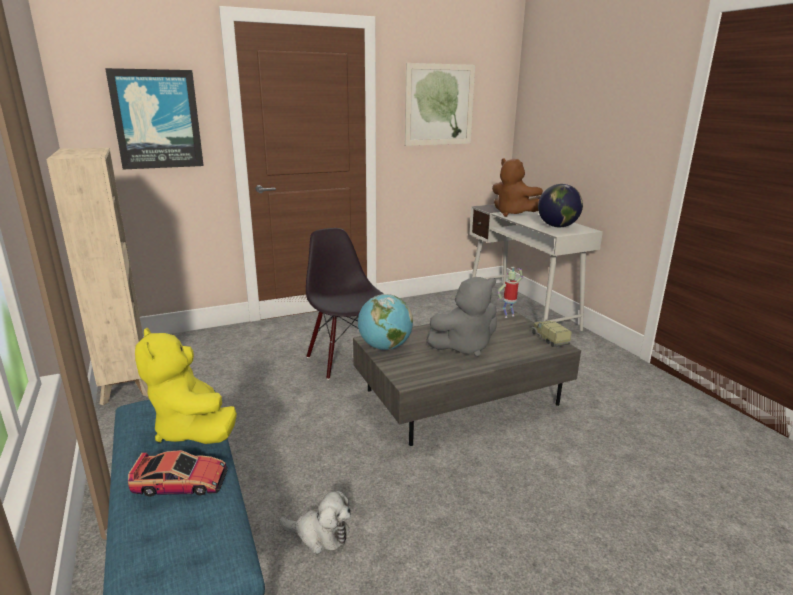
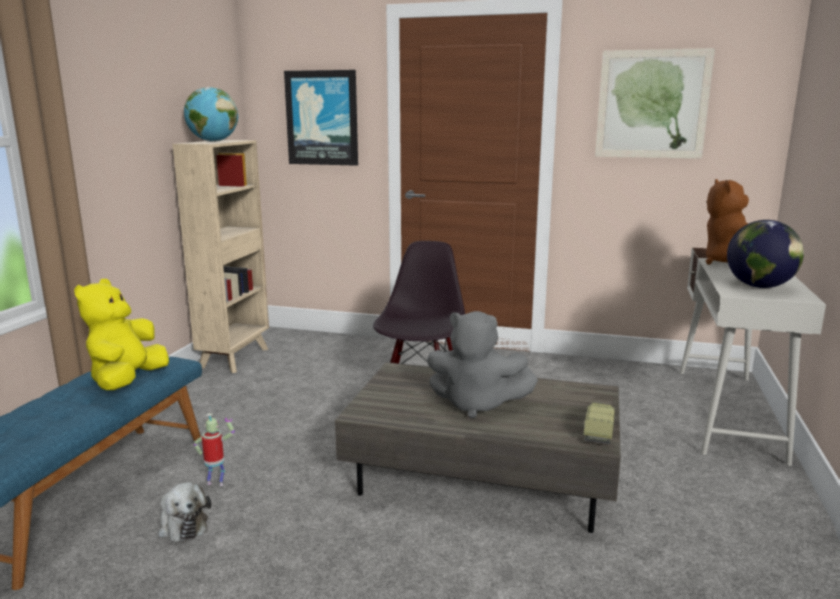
camera: 40 degrees right, 5 degrees down
(181, 482) = (60, 409): toy car -> none
(385, 347) = (396, 379): globe -> globe (213, 141)
(508, 315) = (597, 391): toy robot -> toy robot (217, 482)

